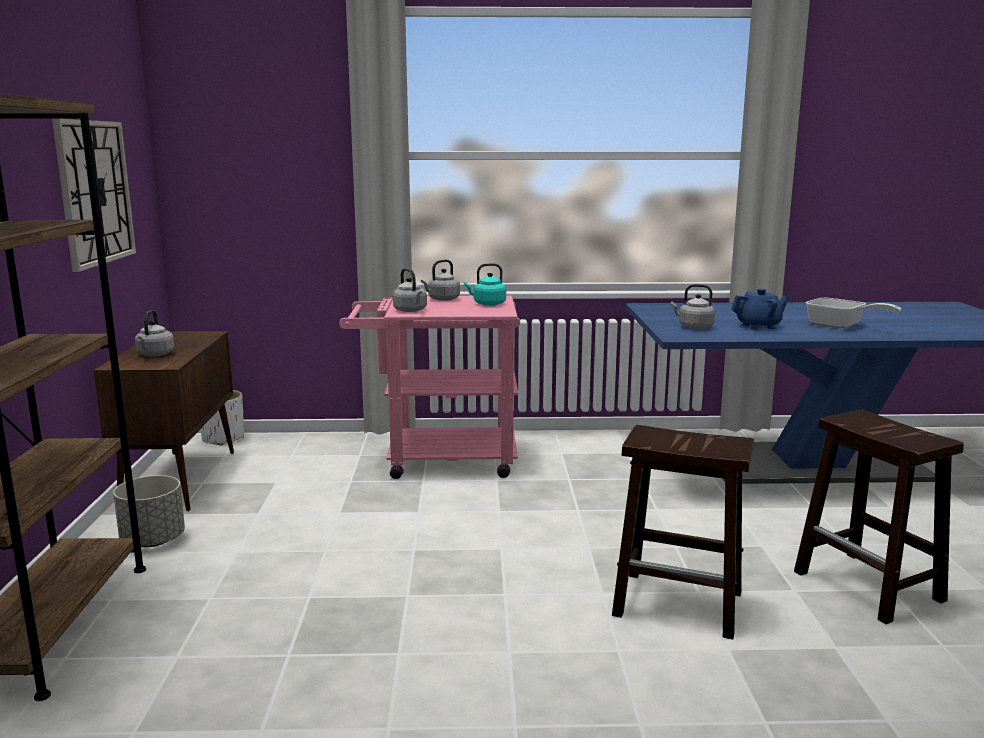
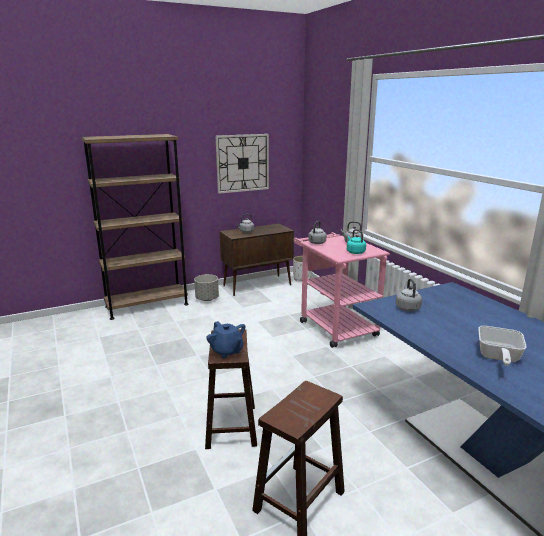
camera: 65 degrees right, 5 degrees up
(759, 326) = (443, 327): blue teapot -> blue teapot (227, 351)

